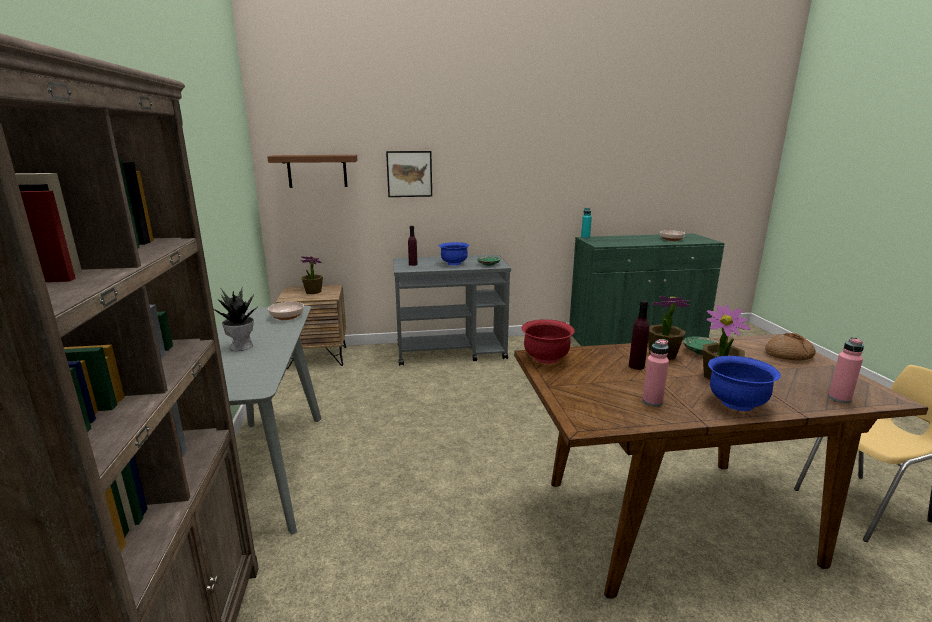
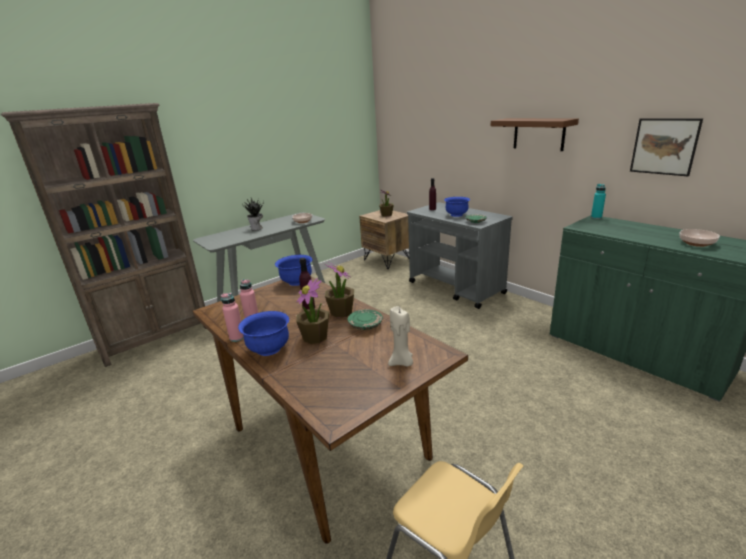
camera: 60 degrees right, 5 degrees up
(317, 171) = (403, 130): brown shelf -> brown shelf (539, 134)
(409, 174) = (454, 135): picture -> picture (664, 146)
(546, 358) = (296, 282): red bowl -> blue bowl
(788, 355) = (402, 362): bread -> beige candle
(839, 398) = (311, 392): pink bottle -> pink bottle (237, 338)

